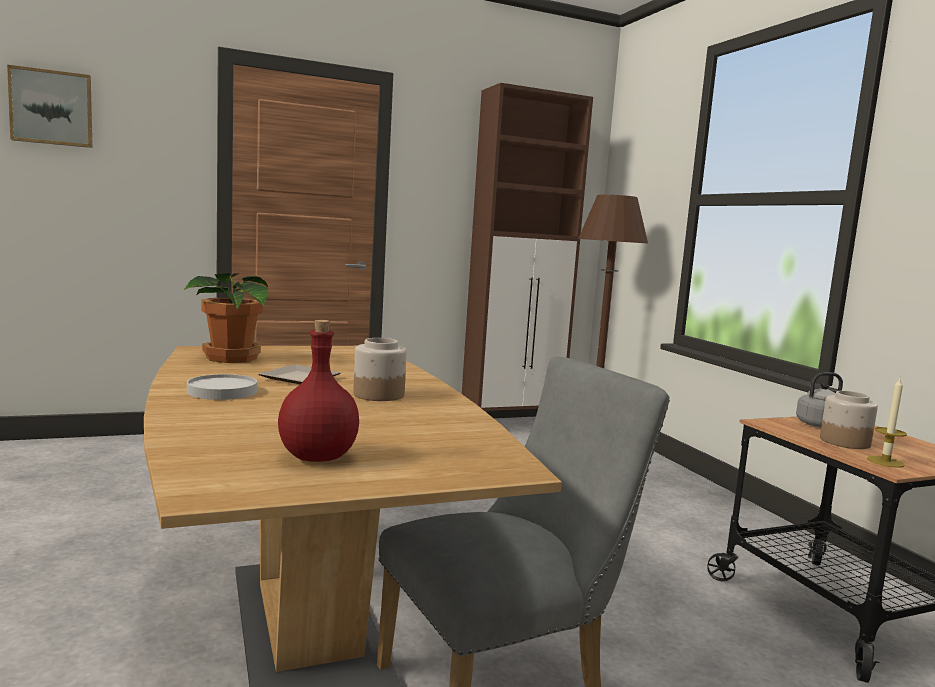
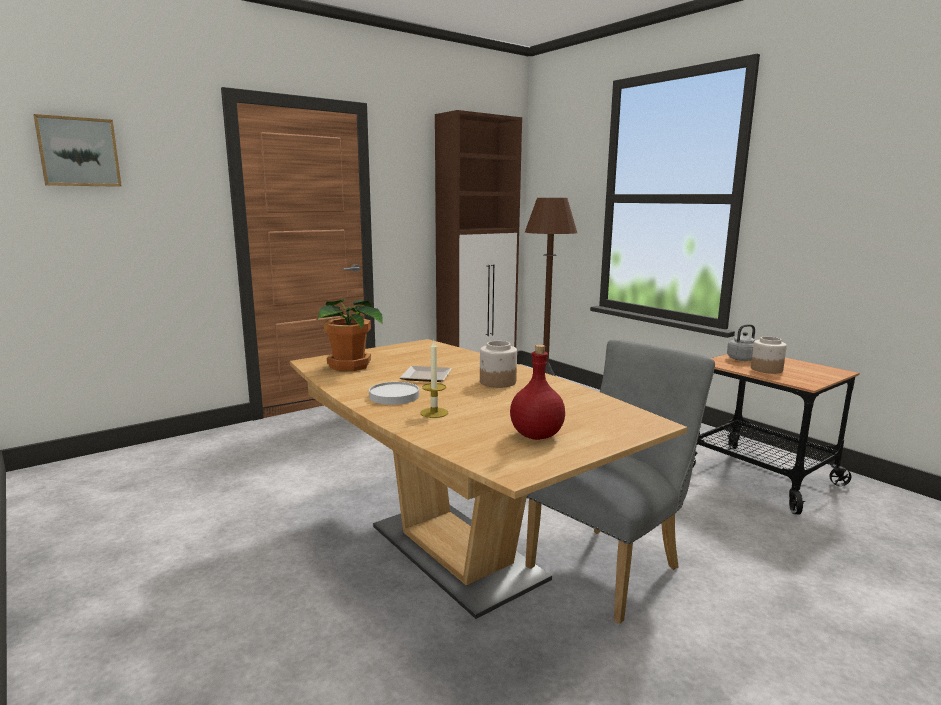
camera: 15 degrees left, 5 degrees up
(885, 462) = (798, 380): candle -> candle (434, 413)

